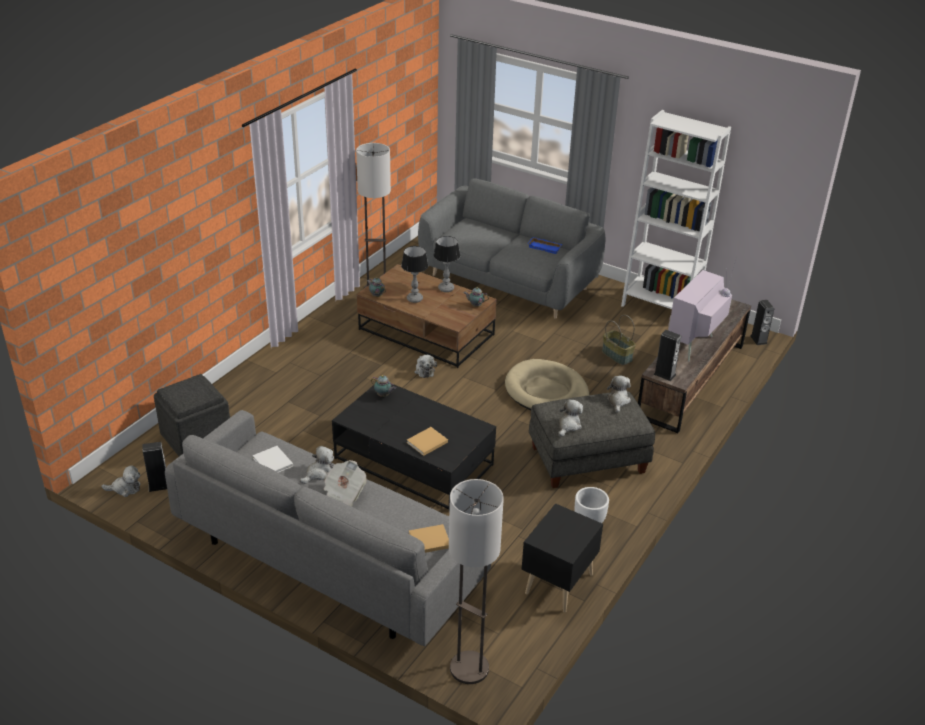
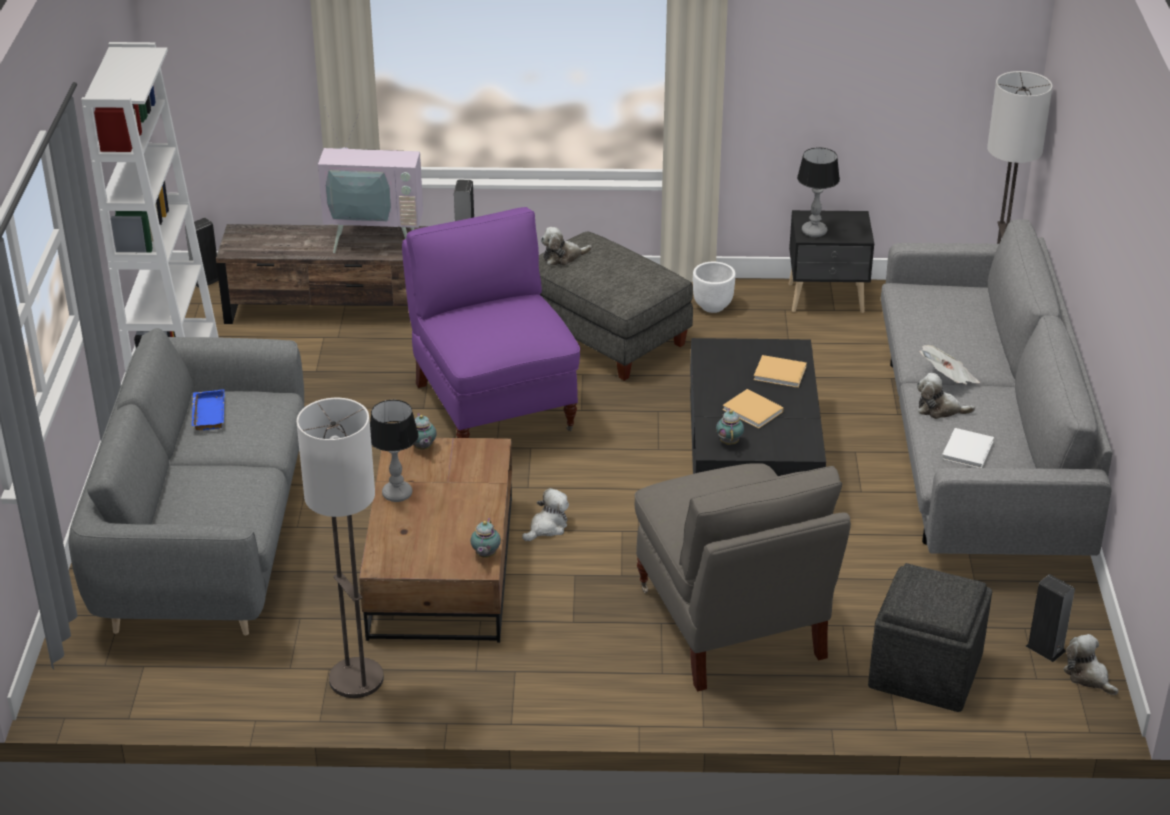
camera: 120 degrees left, 0 degrees up
(295, 394) = (731, 624): none -> grey armchair
(414, 299) = (458, 513): table lamp -> table lamp (814, 232)
(428, 541) = (941, 300): beige book -> beige book (754, 411)
(546, 391) = (493, 406): beige dog bed -> purple armchair
(568, 425) = (649, 275): plush toy -> none
(617, 355) = (348, 375): basket -> none

